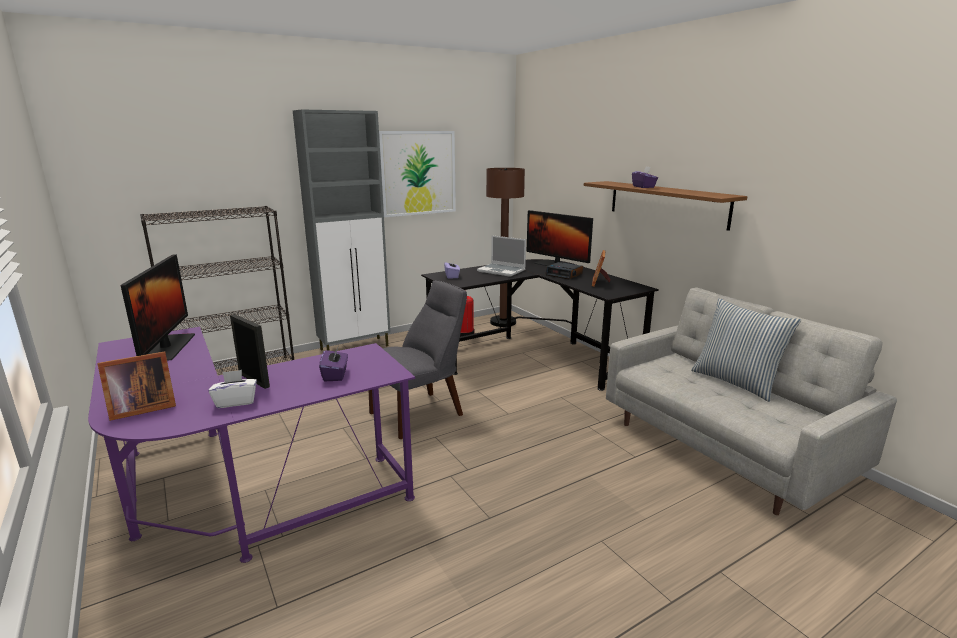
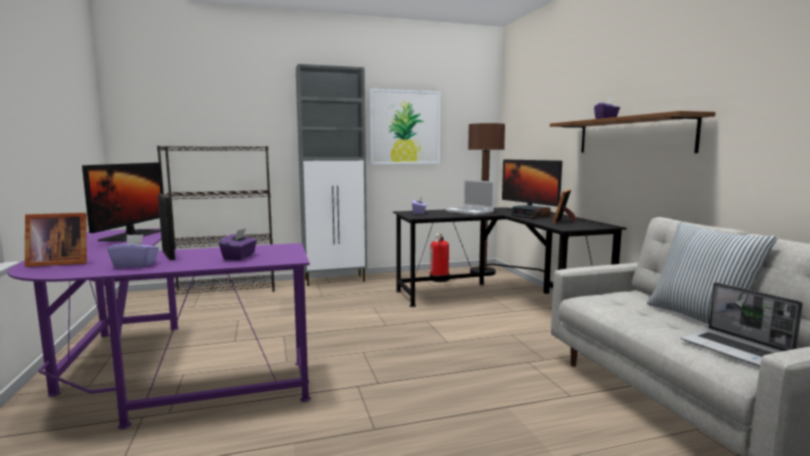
camera: 15 degrees right, 10 degrees down
(236, 401) = (135, 265): white tissue box -> purple tissue box
(420, 413) = (361, 332): grey chair -> none
(772, 414) = (736, 350): none -> laptop

